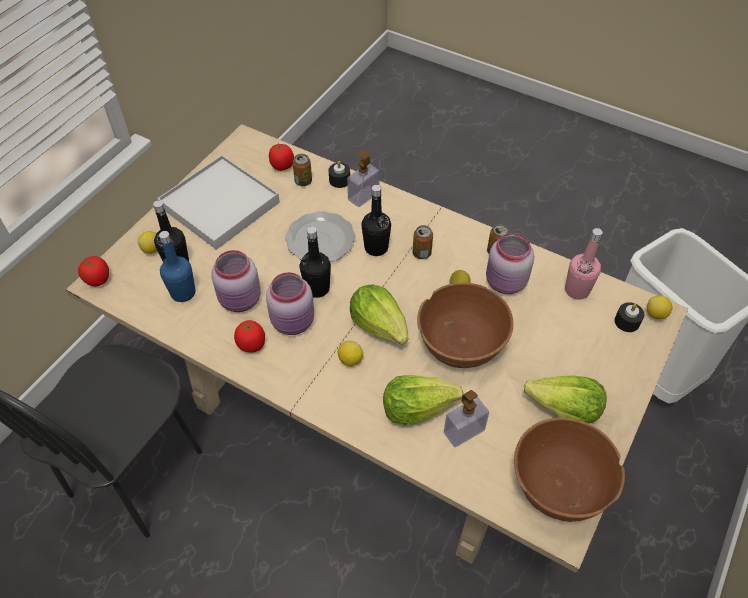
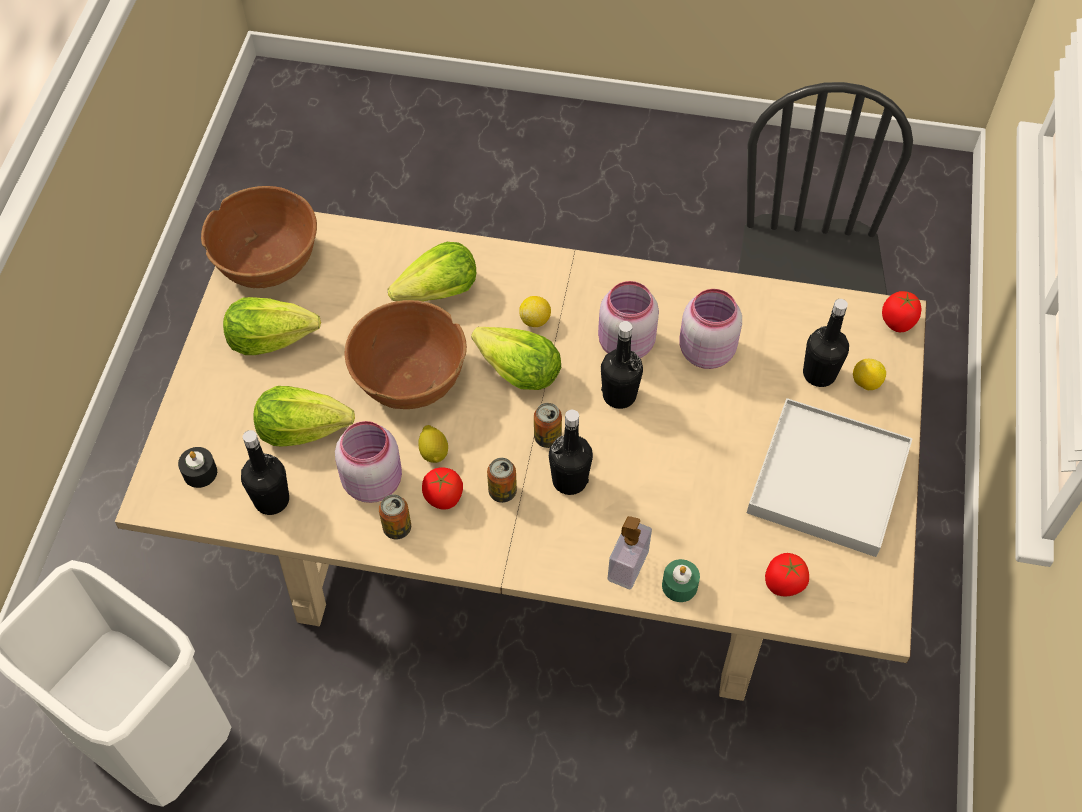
camera: 160 degrees right, 5 degrees up
(183, 293) = (782, 338): blue bottle -> none
(252, 345) = (658, 303): tomato -> tomato (443, 498)
(303, 181) = (733, 564): can -> can (547, 437)
(320, 239) = (654, 470): plate -> none
(339, 180) = (679, 585): black candle -> green candle
(464, 431) = (379, 283): soap dispenser -> none
(548, 331) = (303, 428): none -> lettuce
(577, 290) = (271, 500): pink bottle -> black bottle
(656, 314) = (160, 496): lemon -> none

